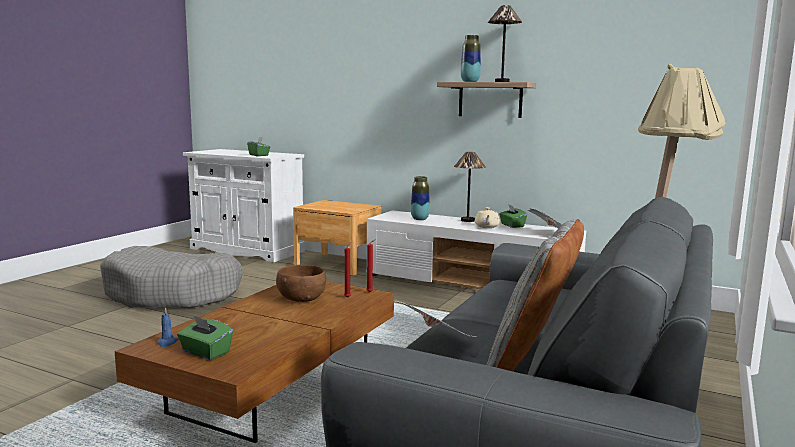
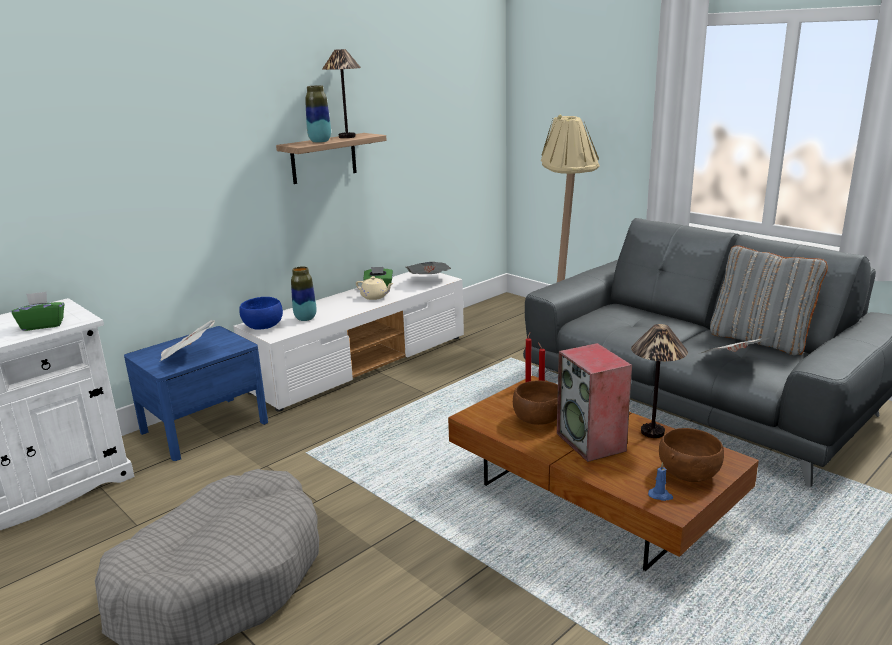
camera: 70 degrees left, 10 degrees up
(205, 352) = (688, 473): green tissue box -> brown bowl
(262, 317) = (592, 442): none -> speaker
(328, 207) = (188, 355): none -> newspaper
(338, 264) = (204, 427): brown nightstand -> blue nightstand
(395, 214) = (263, 327): none -> blue bowl
(468, 220) = (336, 299): table lamp -> table lamp (653, 432)

